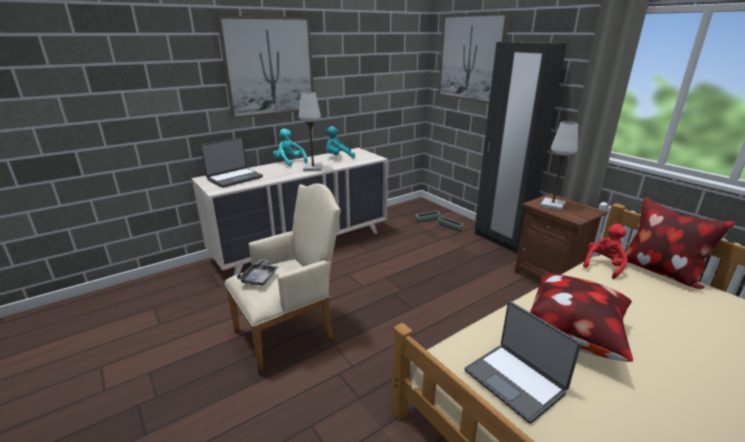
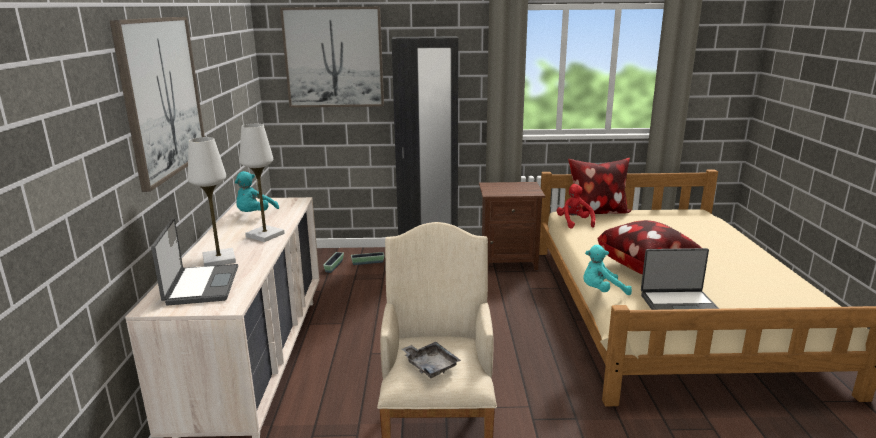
camera: 55 degrees left, 5 degrees down
(289, 162) = (209, 241): turquoise plush toy -> turquoise plush toy (602, 291)
(552, 205) = (501, 190): white table lamp -> white table lamp (219, 259)

